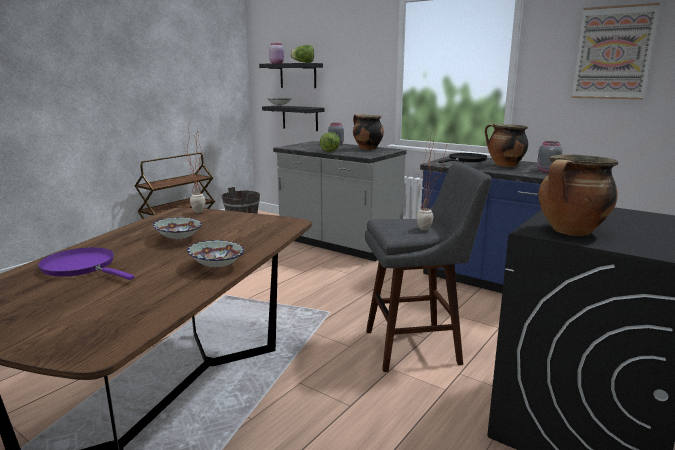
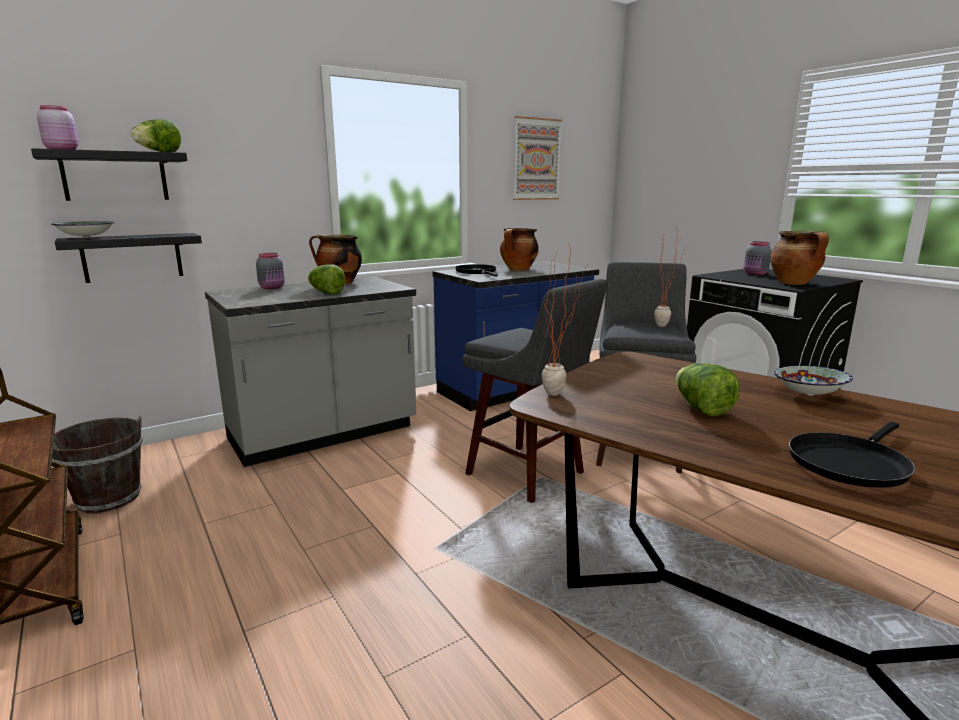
camera: 70 degrees left, 0 degrees up
(82, 267) = (849, 463): purple frying pan -> black frying pan
(178, 239) = (701, 408): bowl -> lettuce
(329, 308) = (529, 475): none -> grey stool
(547, 171) = (555, 267): grey jar -> grey jar (755, 274)

